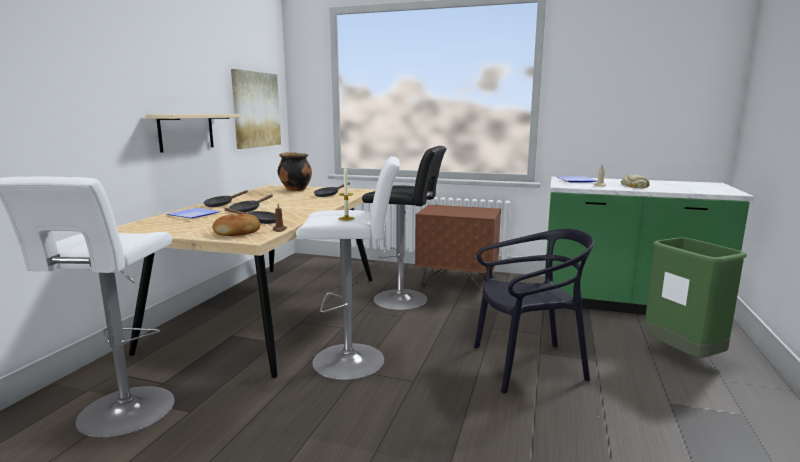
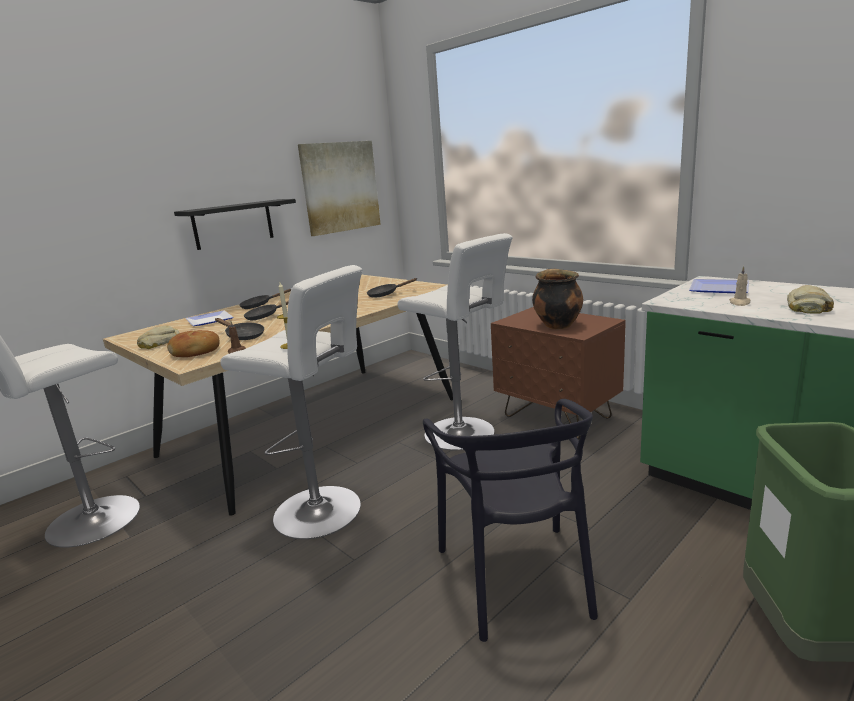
camera: 30 degrees right, 5 degrees up
(178, 230) = (158, 343): none -> bread
(186, 132) = (233, 224): beige shelf -> black shelf
(295, 190) = (368, 284): cooking pot -> cooking pot (556, 325)
(404, 299) = (463, 434): black stool -> white stool
(527, 365) = (516, 577): black chair -> black chair turned 60 degrees clockwise

